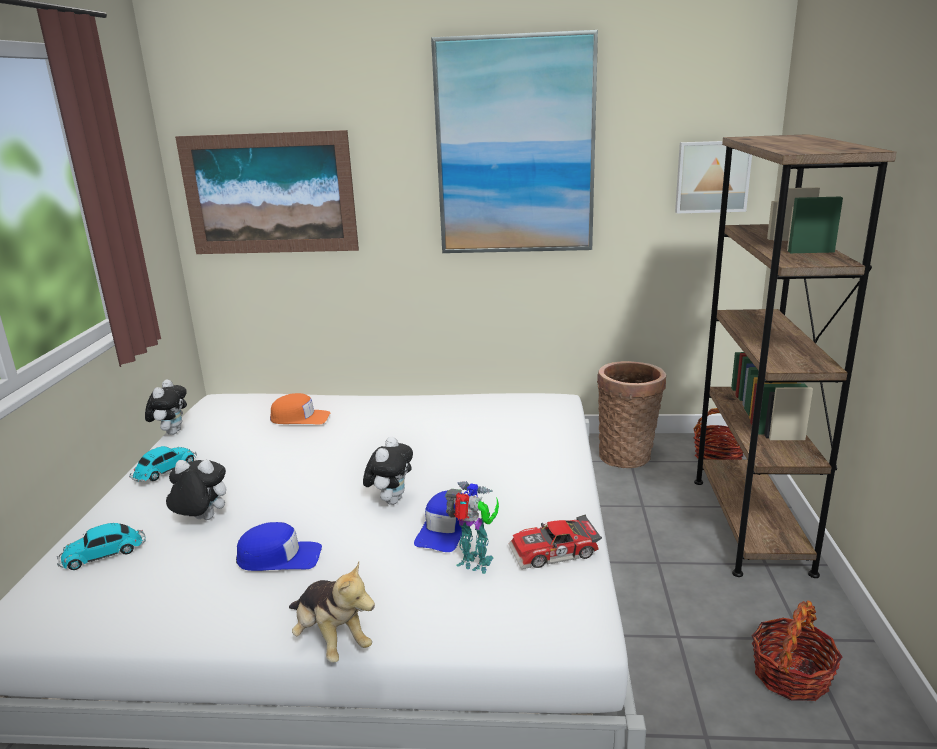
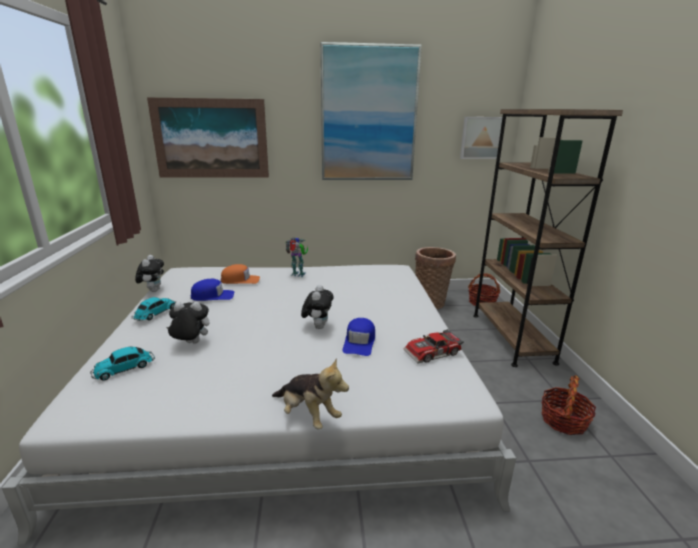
camera: 10 degrees left, 0 degrees up
(279, 557) = (254, 364): blue cap -> blue cap (213, 296)
(475, 565) = (387, 362): toy robot -> toy robot (298, 275)

